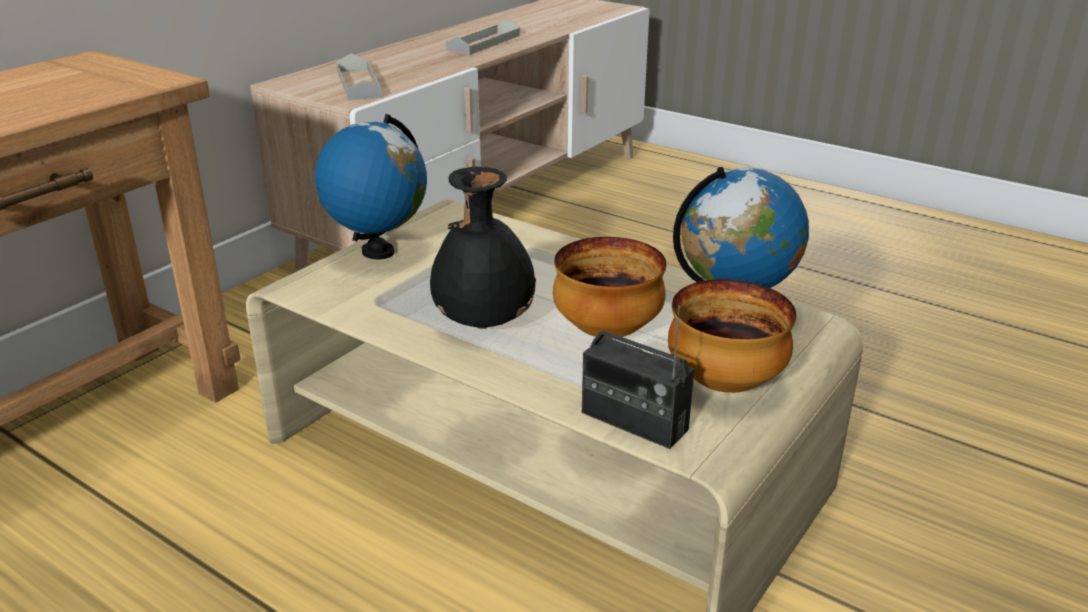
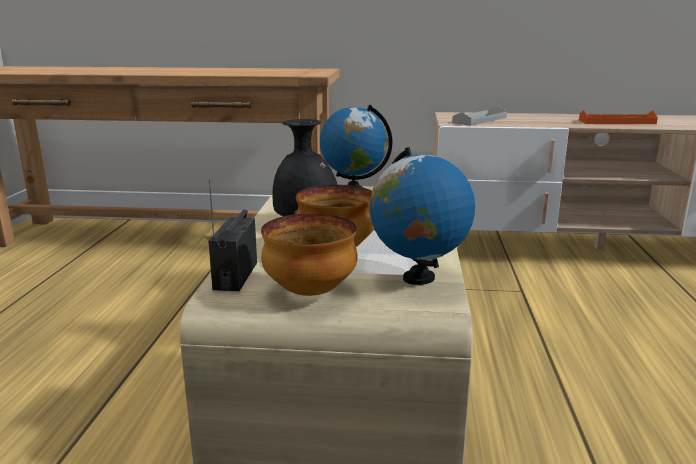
camera: 60 degrees right, 10 degrees down
(484, 43) = (616, 122): grey tray -> orange tray

